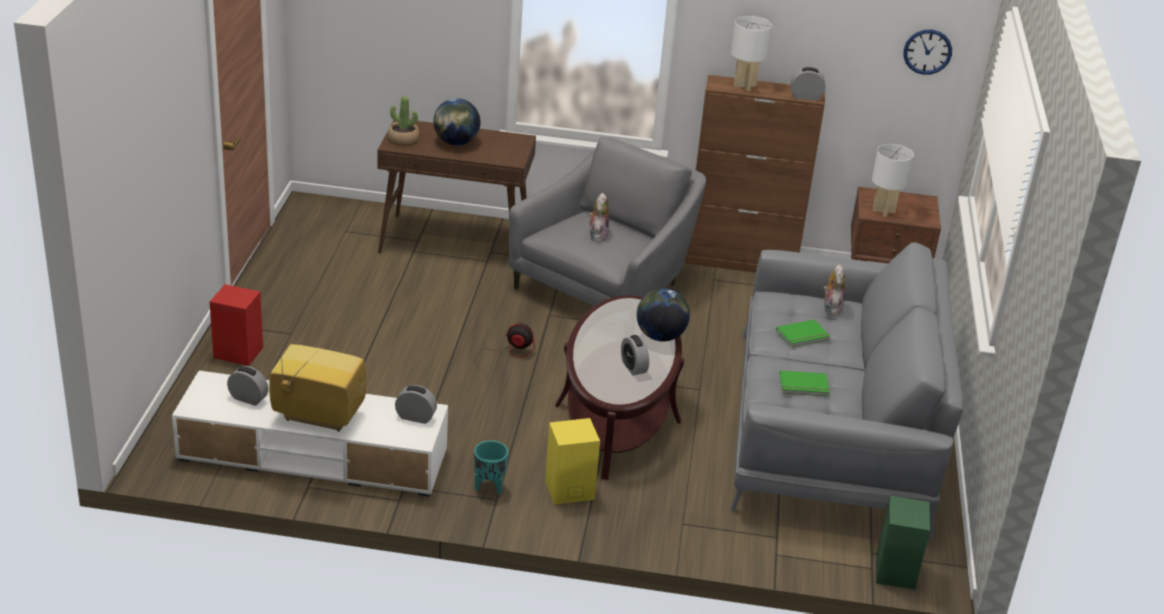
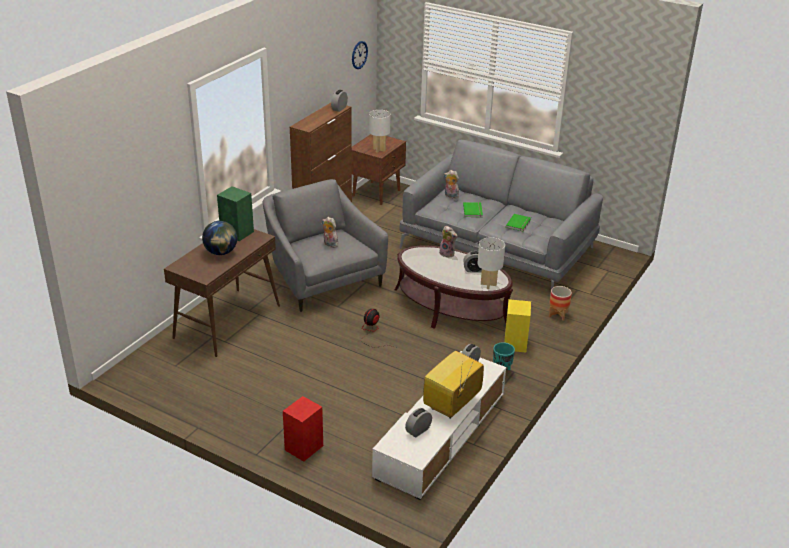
camera: 65 degrees left, 0 degrees up
(403, 139) = (198, 271): potted plant -> none
(660, 336) = (448, 253): globe -> plush toy
(682, 524) = (558, 315): none -> planter
(744, 86) = (313, 120): white table lamp -> white table lamp (488, 285)
(895, 572) = (613, 265): green speaker -> green speaker (237, 233)

